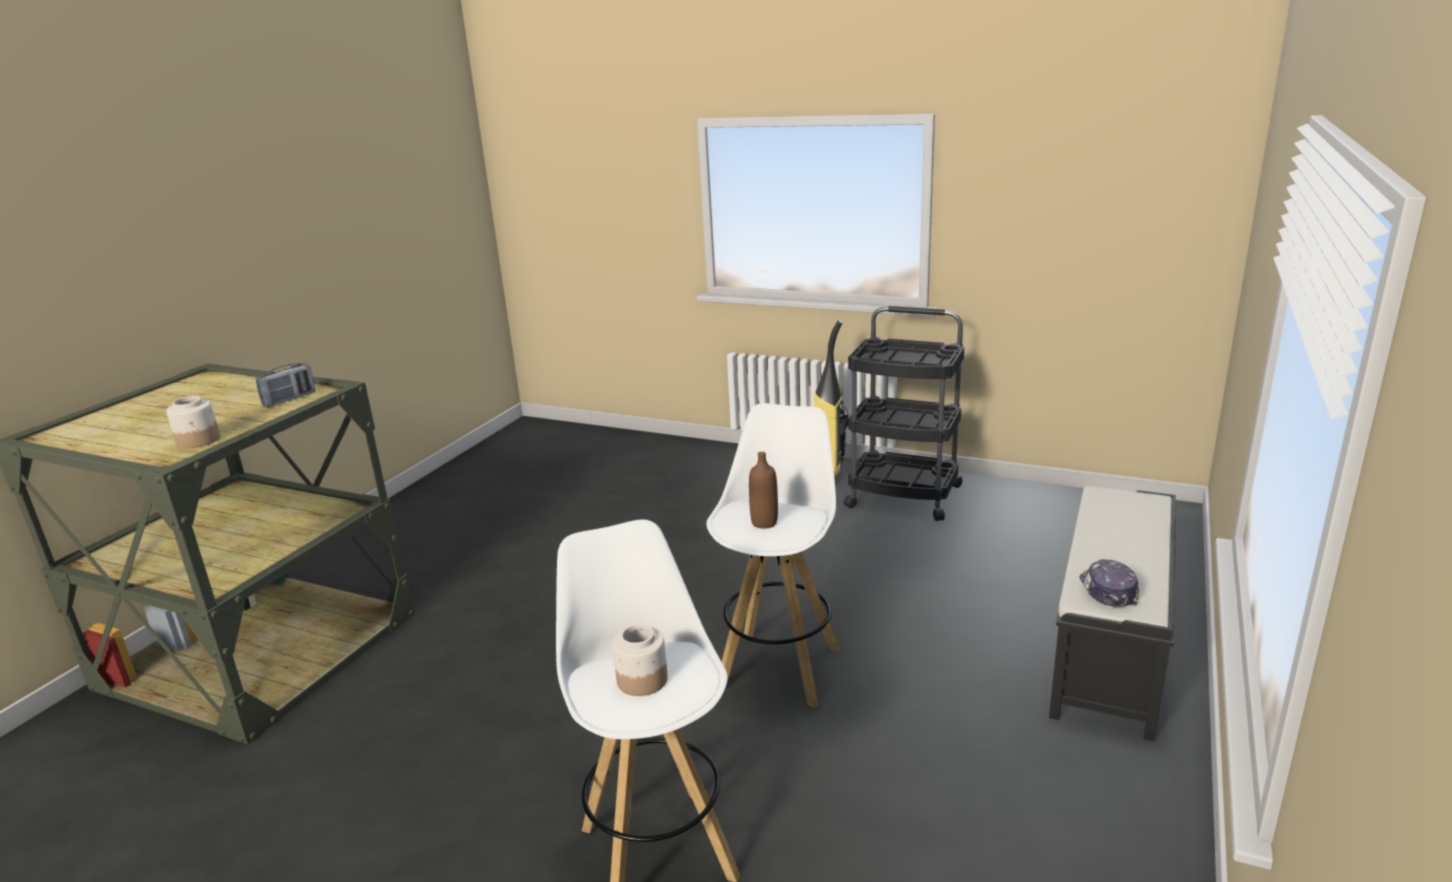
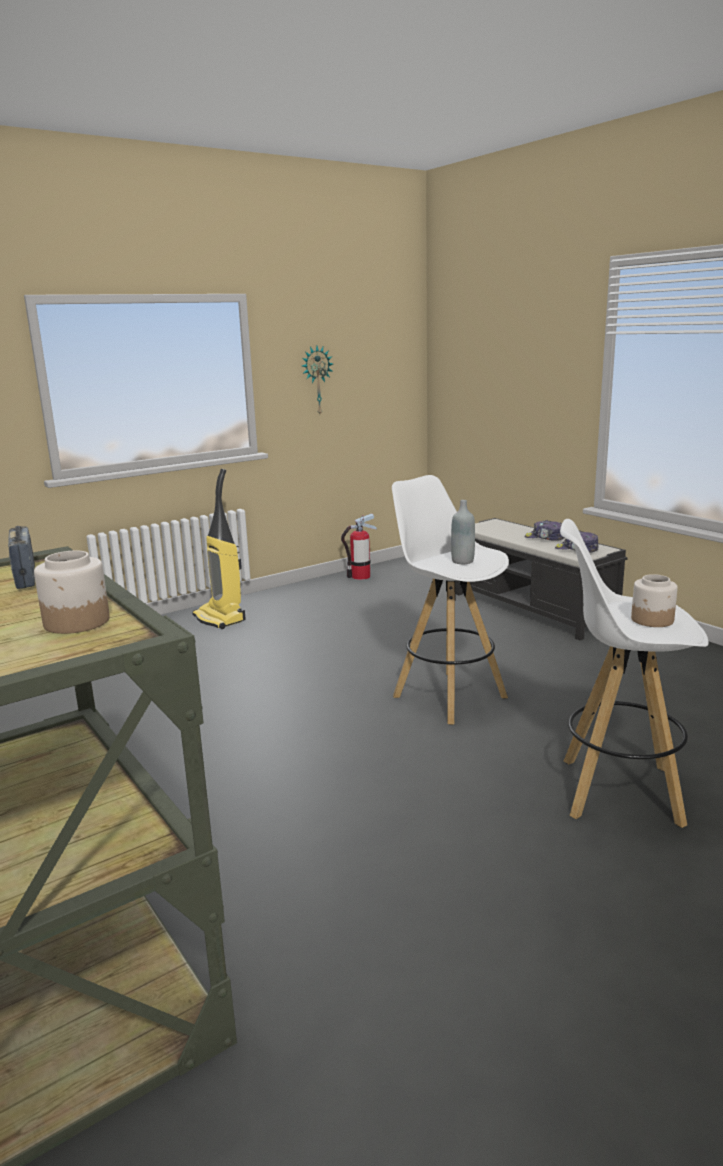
camera: 60 degrees left, 5 degrees down
(764, 522) = (462, 561): brown bottle -> grey bottle
(902, 496) = (295, 604): black cart -> none
(1028, 229) = (316, 380): none -> wall clock
(1037, 498) = (360, 576): none -> fire extinguisher
(1127, 554) = (545, 538): none -> cap

